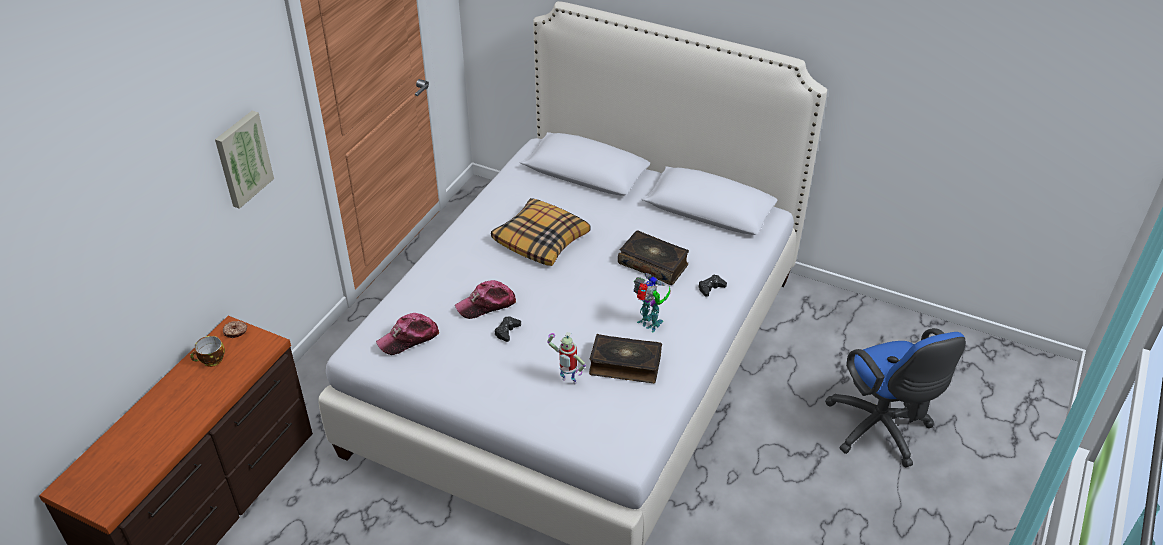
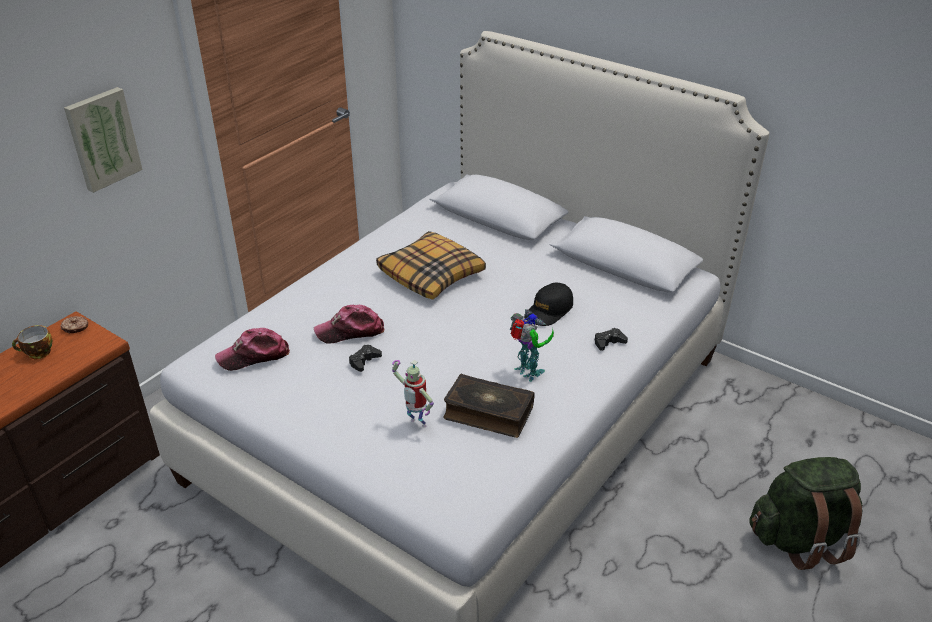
camera: 10 degrees right, 5 degrees down
(653, 264) = (548, 311): book -> black cap
(881, 431) = (800, 539): blue office chair -> green backpack

